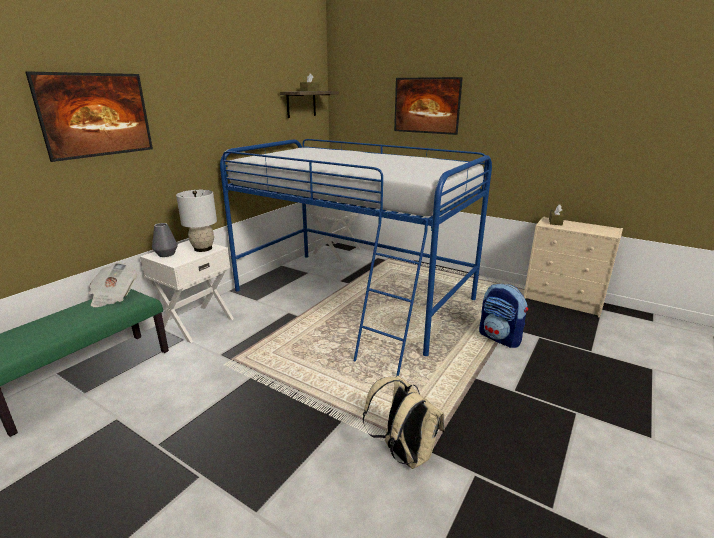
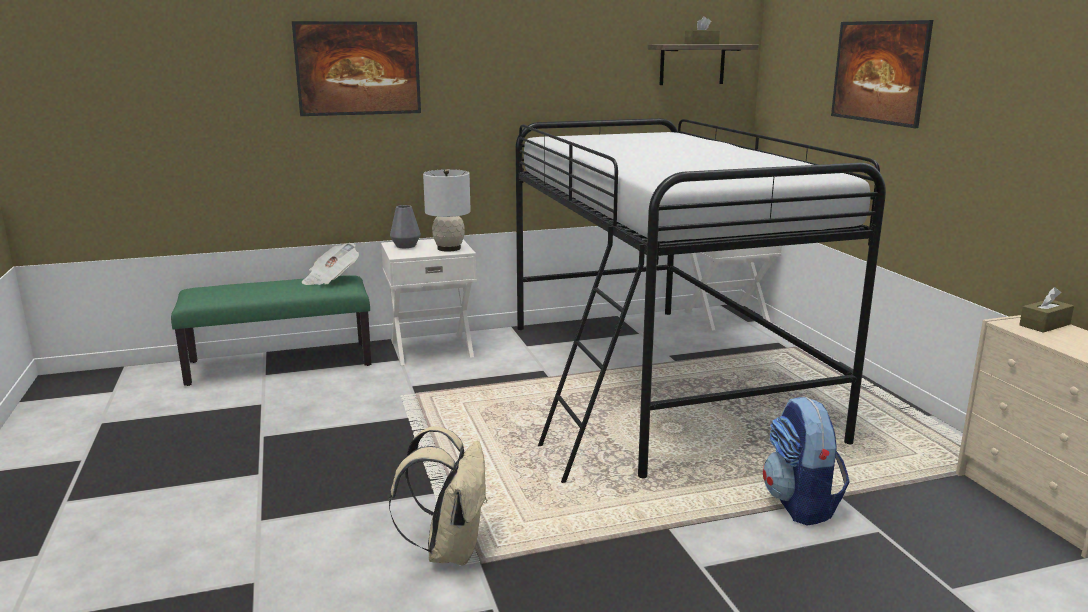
camera: 40 degrees right, 5 degrees down
(354, 297) = (656, 379): blue bed -> black bed

